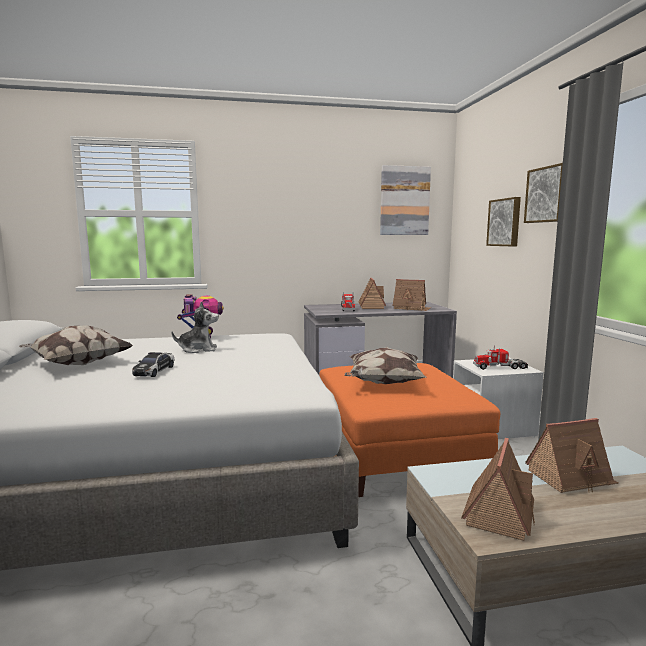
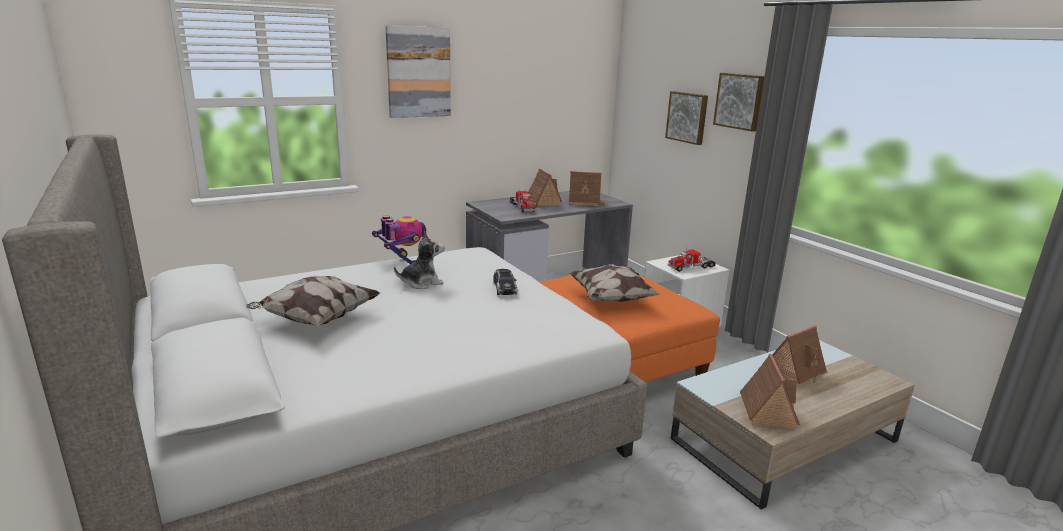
camera: 20 degrees left, 10 degrees up
(154, 371) = (422, 320): toy car -> toy car (504, 287)
(404, 201) = (570, 78): picture -> picture (418, 72)

